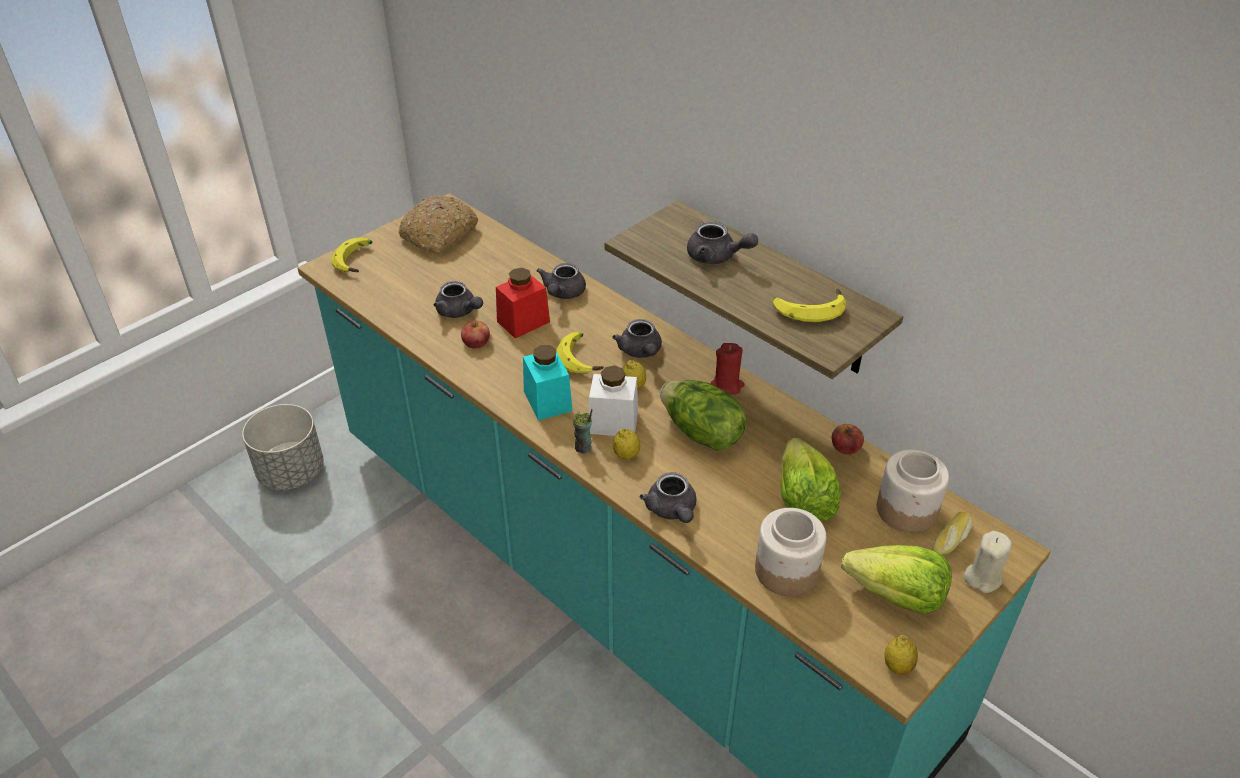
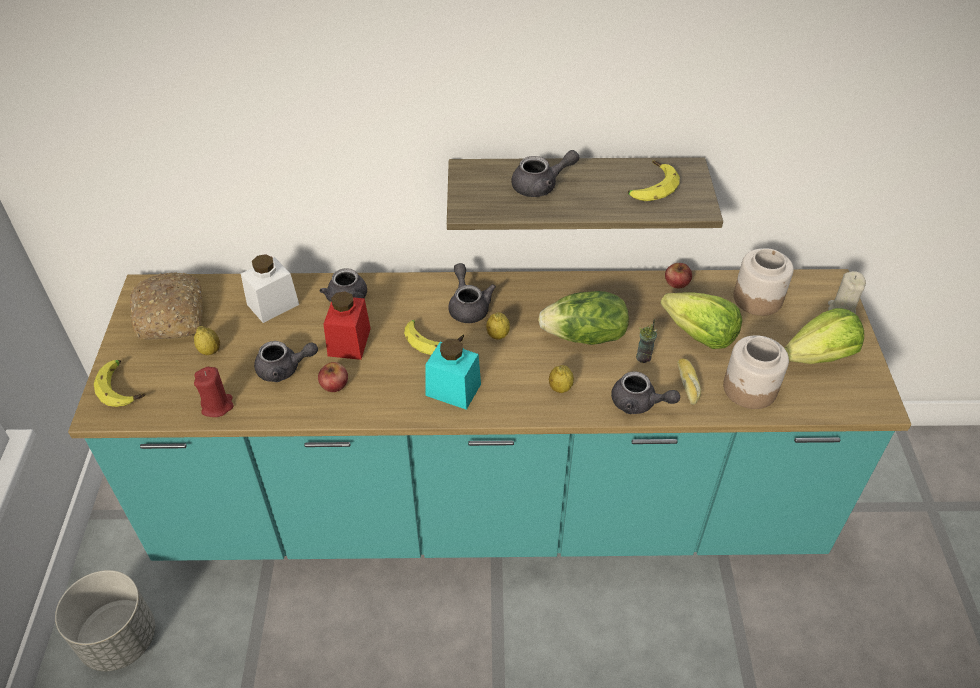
camera: 45 degrees left, 5 degrees up
(583, 448) = (525, 405): cup -> cup (644, 357)
(613, 422) = (520, 371): white jar -> white jar (273, 304)
(641, 352) = (468, 306): grey teapot -> grey teapot turned 135 degrees counterclockwise
(727, 385) = (556, 290): red candle -> red candle (217, 406)
(897, 666) = (871, 398): lemon -> lemon (210, 351)
(952, 538) = (799, 298): bread -> bread (688, 384)

